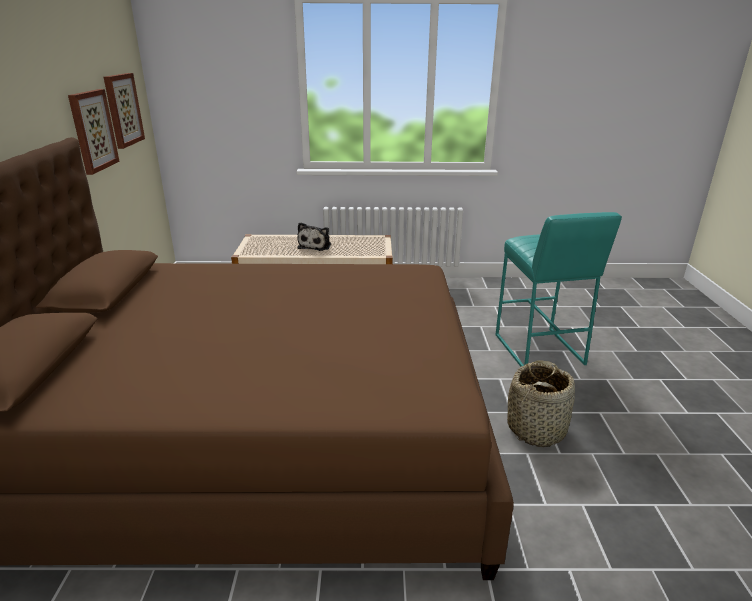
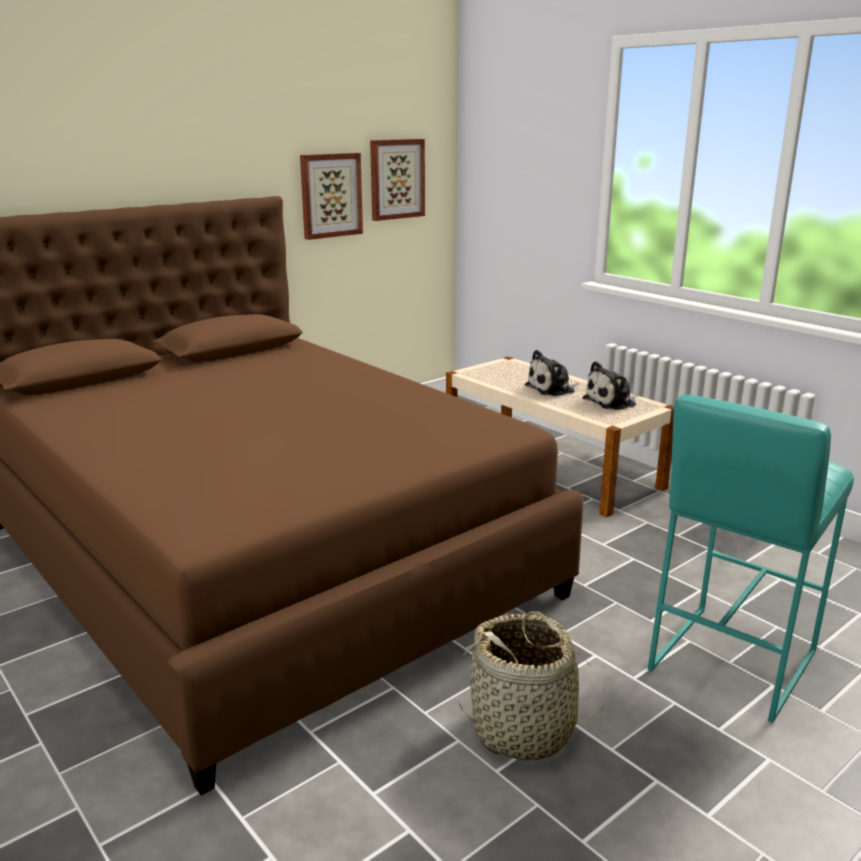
camera: 50 degrees right, 5 degrees down
(359, 242) = (612, 402): none -> plush toy

